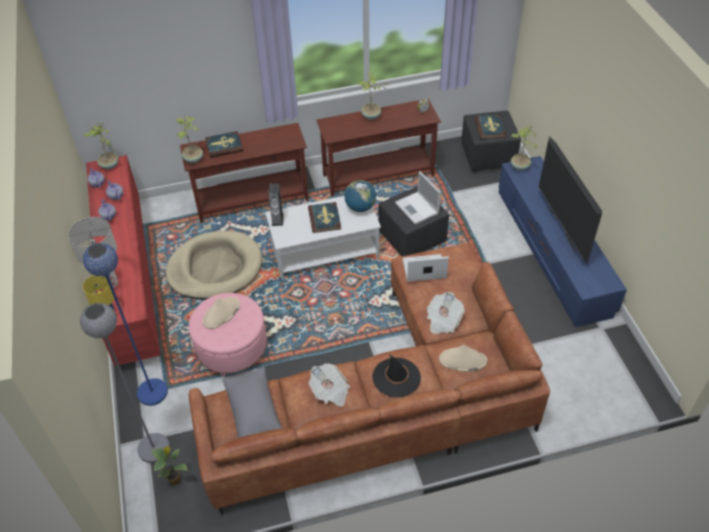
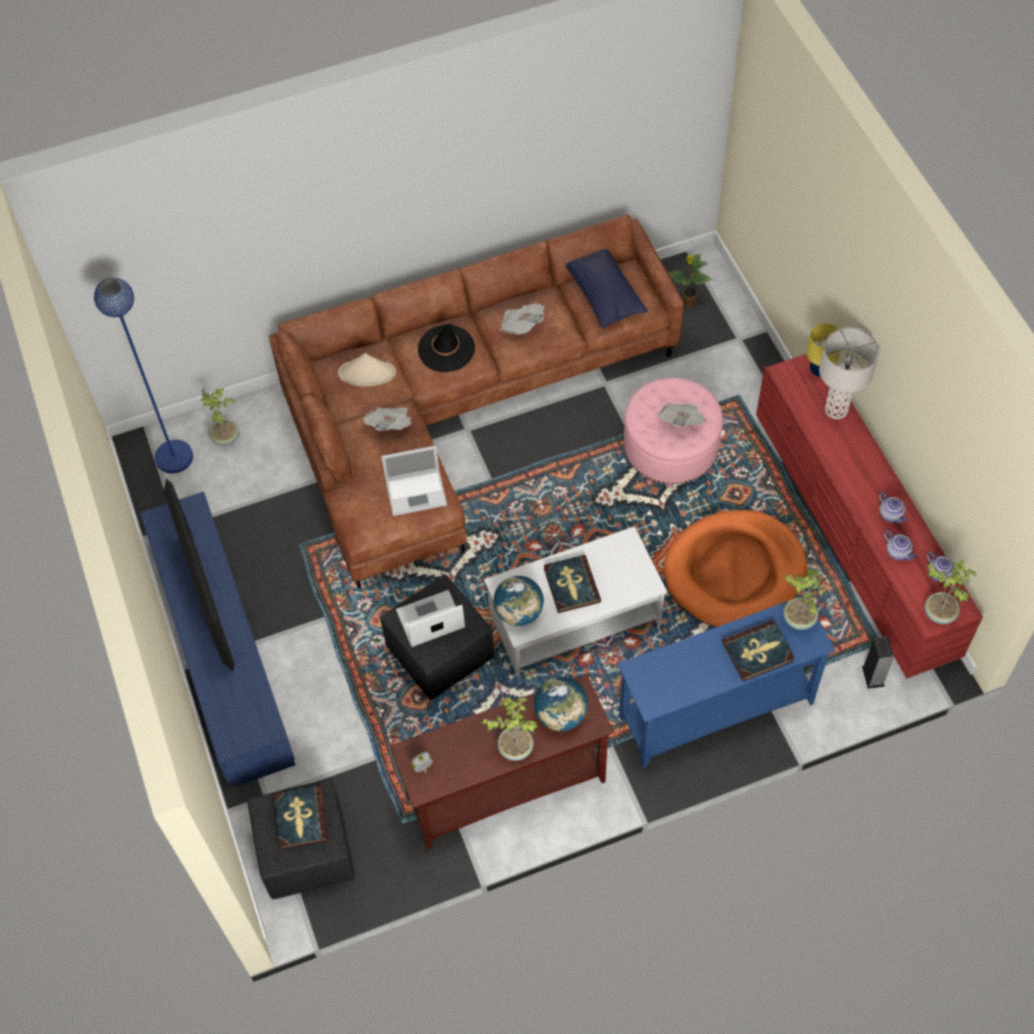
camera: 175 degrees right, 10 degrees up
(152, 393) = (752, 389): blue floor lamp -> blue floor lamp (174, 457)
(153, 448) = (726, 330): grey floor lamp -> none
(215, 268) = (734, 572): beige dog bed -> orange dog bed
(221, 313) = (682, 421): beige hat -> newspaper
(252, 200) = (715, 711): brown console table -> blue console table
(254, 412) = (603, 295): grey pillow -> blue pillow
(277, 219) = (644, 578): speaker -> speaker (873, 676)
(343, 127) = (561, 715): none -> globe
(417, 208) = (429, 620): laptop -> laptop turned 75 degrees counterclockwise
(519, 167) = (257, 732): potted plant -> potted plant (226, 437)

